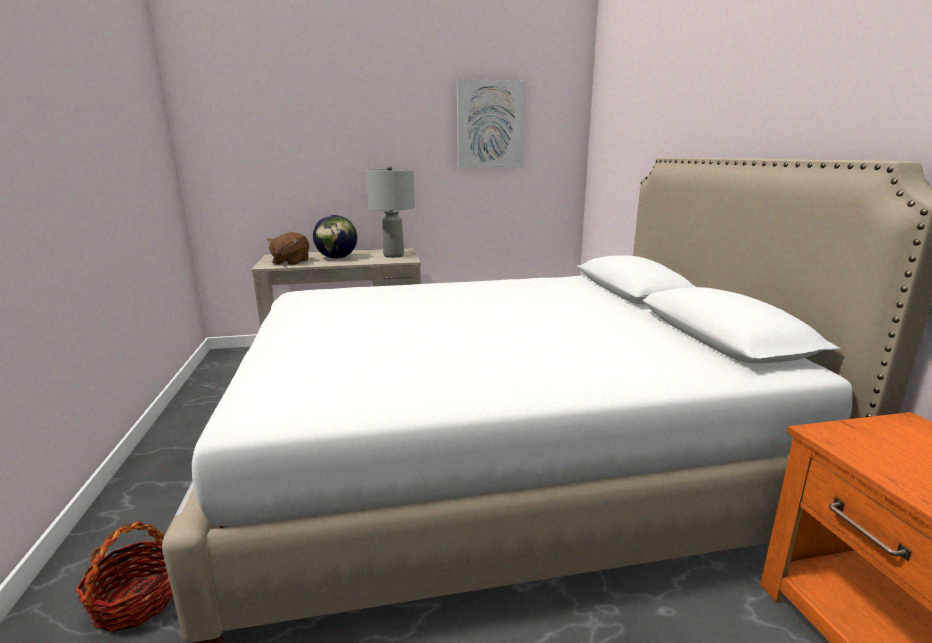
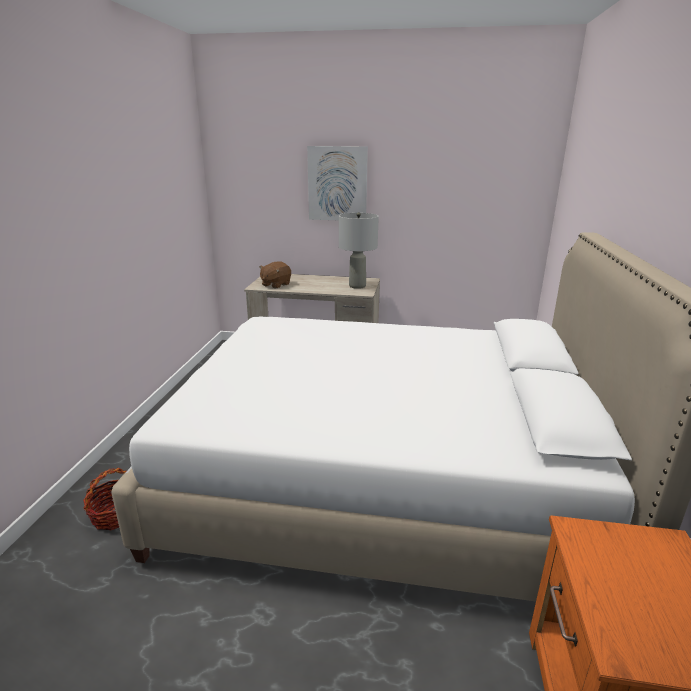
camera: 20 degrees right, 5 degrees up
(337, 258) = (312, 284): globe -> none
(490, 124) = (458, 174): picture -> picture (337, 184)

